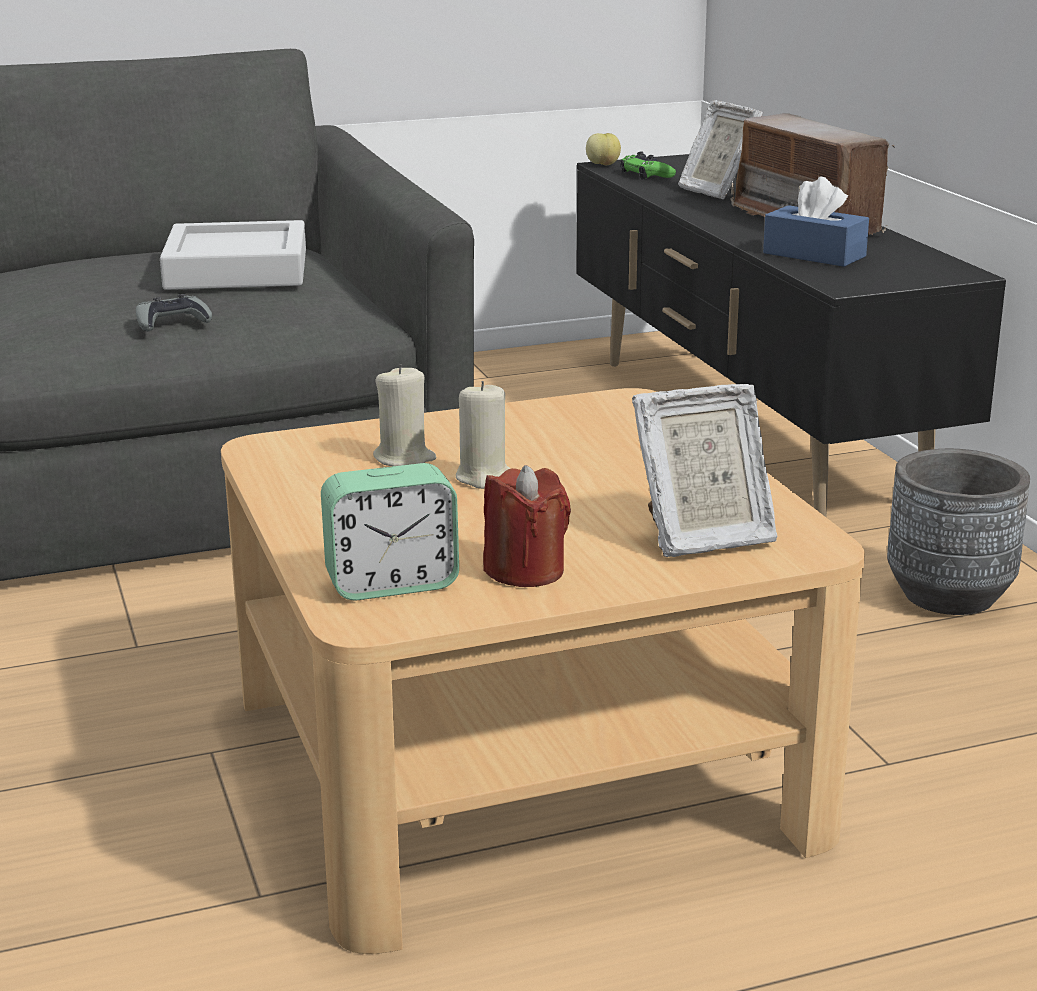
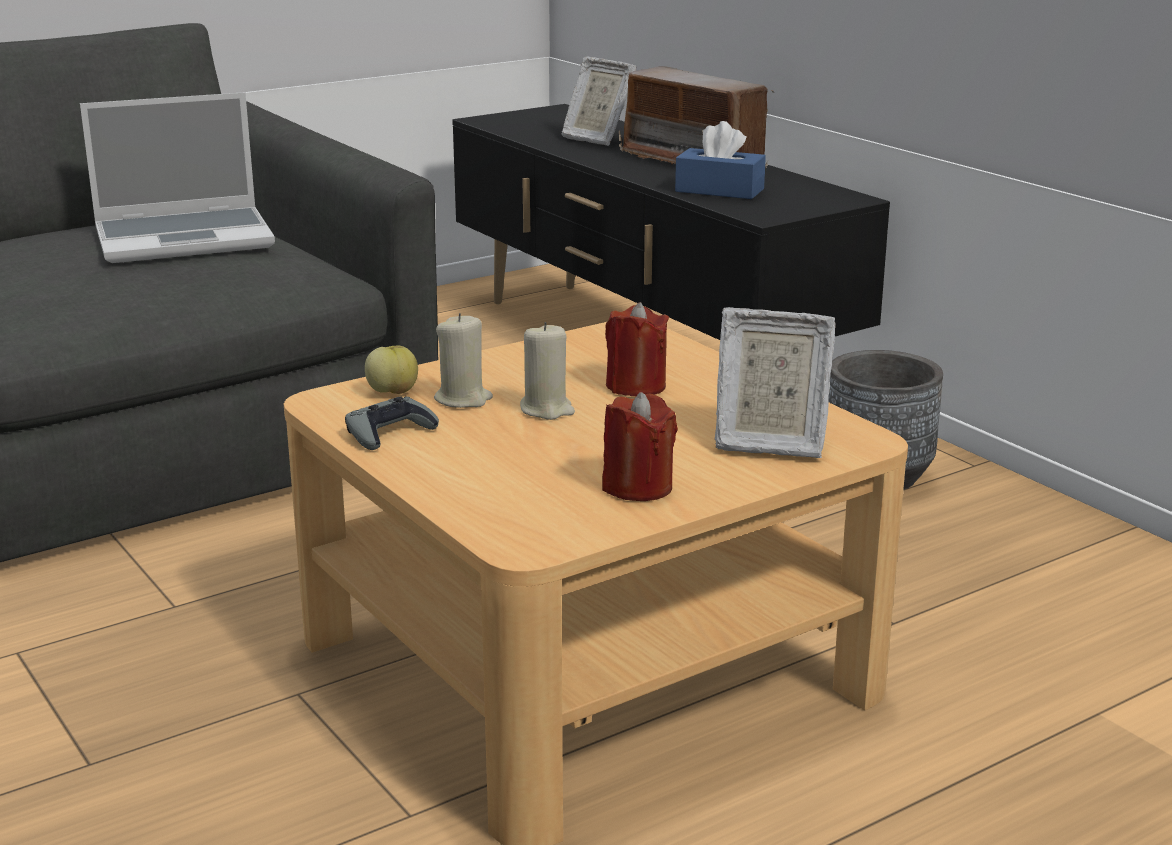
camera: 15 degrees left, 0 degrees up
(172, 322) = (153, 292): grey game controller -> grey game controller (389, 433)
(237, 270) = (186, 238): grey tray -> laptop
(392, 583) = (528, 511): alarm clock -> none
(597, 461) = (636, 386): none -> red candle
(603, 165) = (478, 120): apple -> apple (392, 392)
(646, 174) = (523, 126): green game controller -> none
(702, 538) = (768, 443): picture frame -> picture frame turned 45 degrees clockwise

